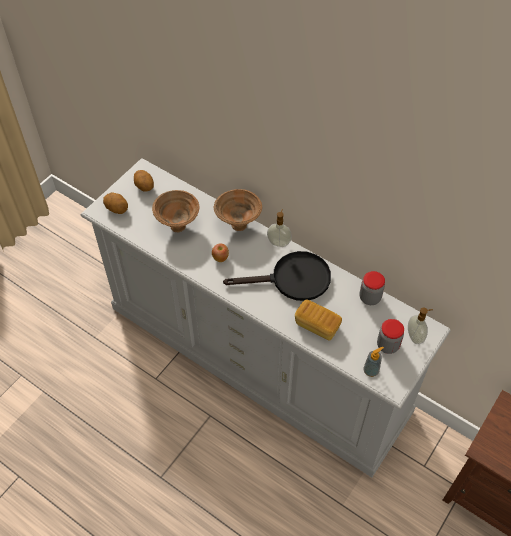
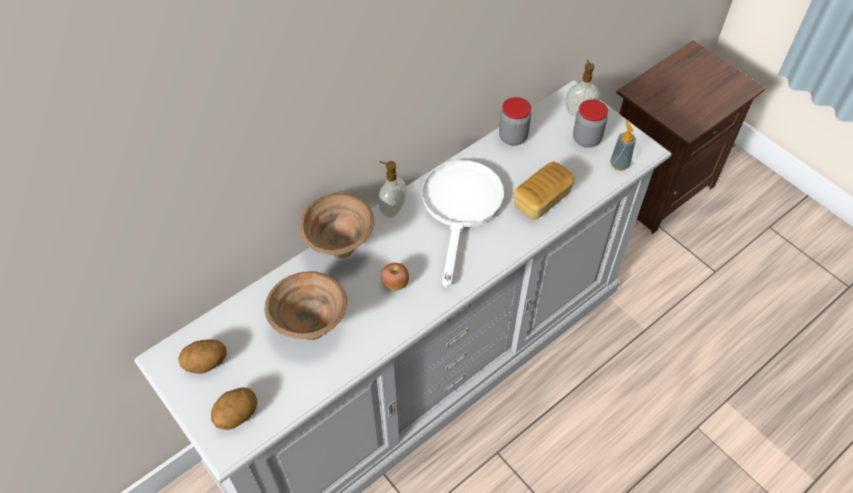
camera: 75 degrees left, 0 degrees up
(292, 280) = (461, 208): black frying pan -> white frying pan

